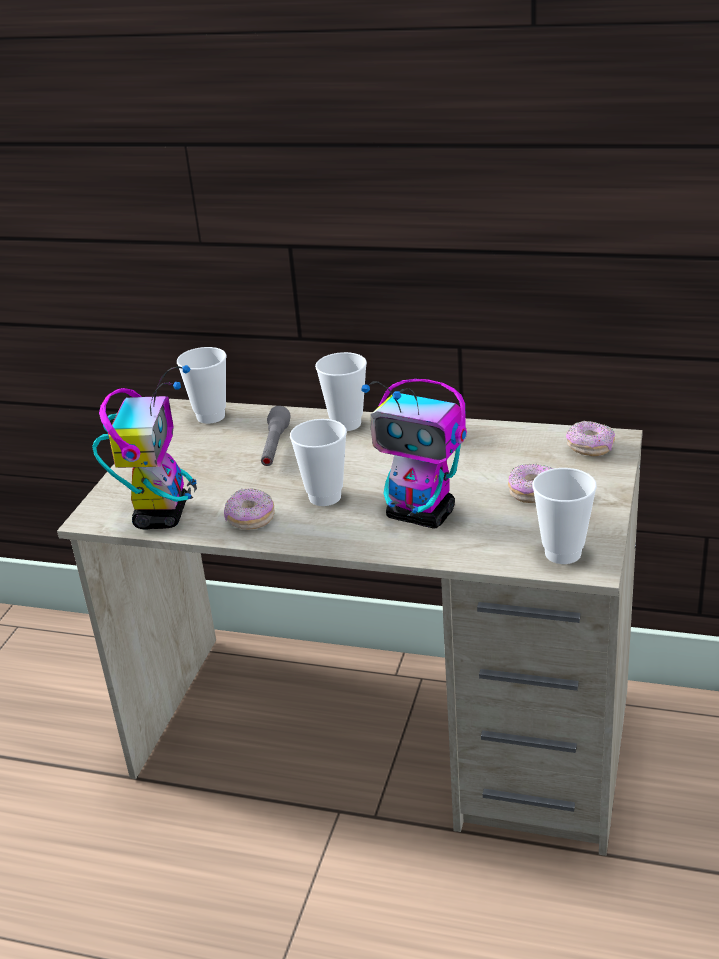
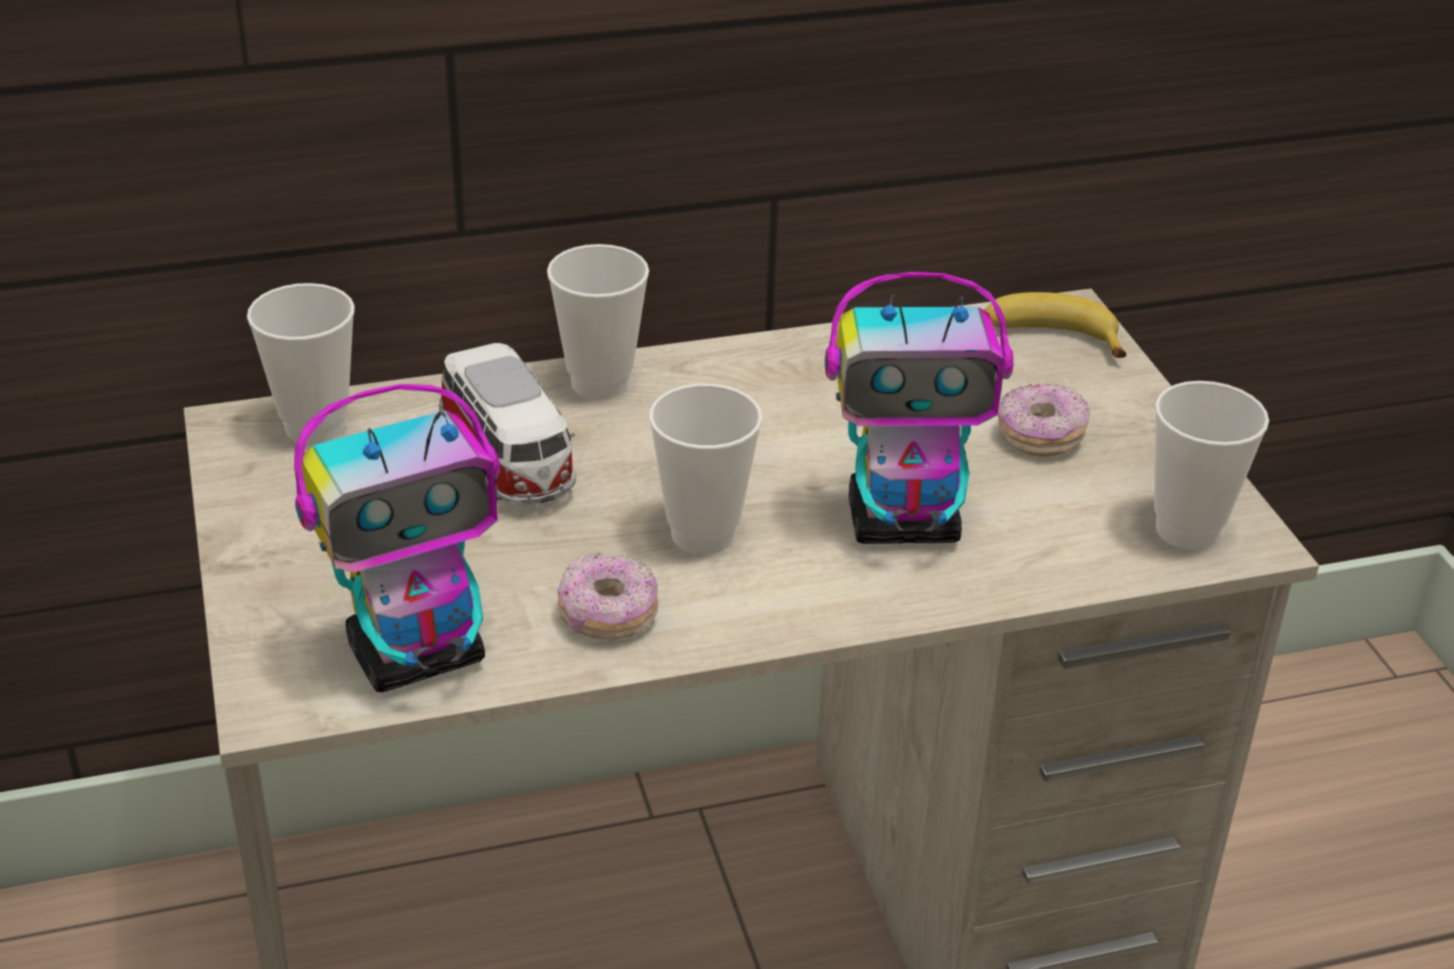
camera: 35 degrees left, 5 degrees up
(161, 514) = (419, 655): toy robot -> toy robot turned 90 degrees clockwise
(274, 447) = (509, 460): grey flashlight -> toy car
(590, 448) = (1048, 338): donut -> banana

